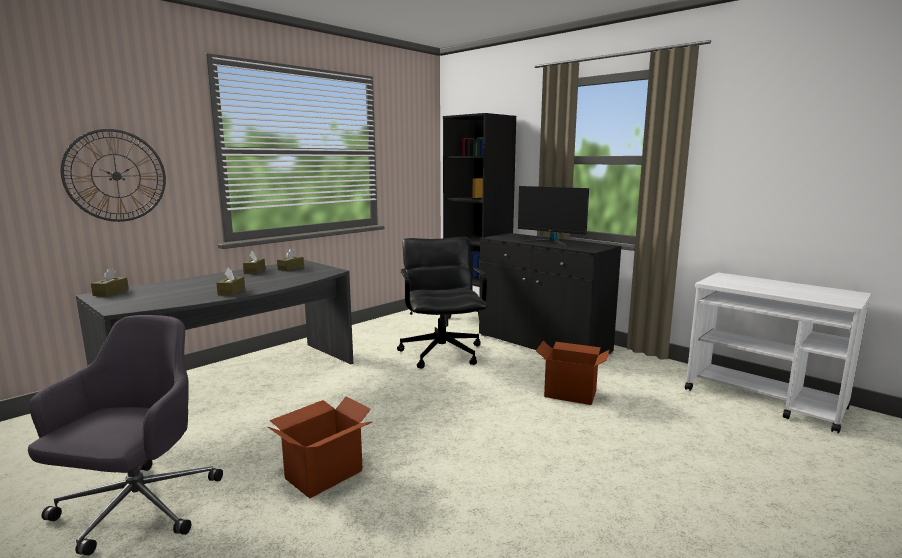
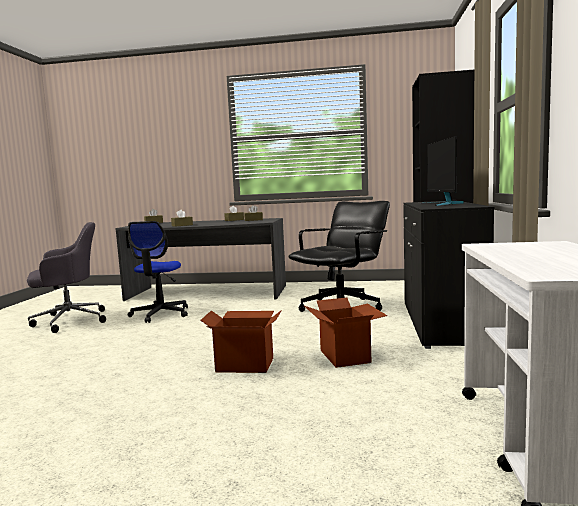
camera: 55 degrees right, 5 degrees down
(116, 176) = (174, 158): wall clock -> none
(271, 432) = (160, 314): none -> office chair
(323, 474) = (126, 335): cardboard box -> cardboard box (245, 365)

